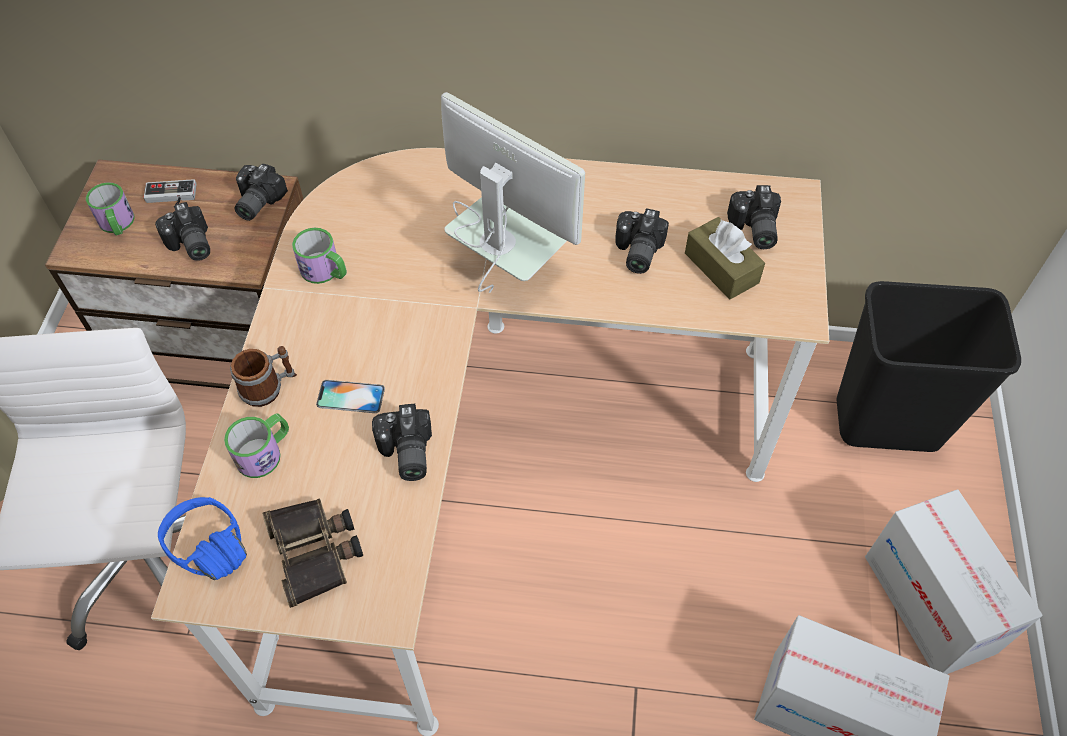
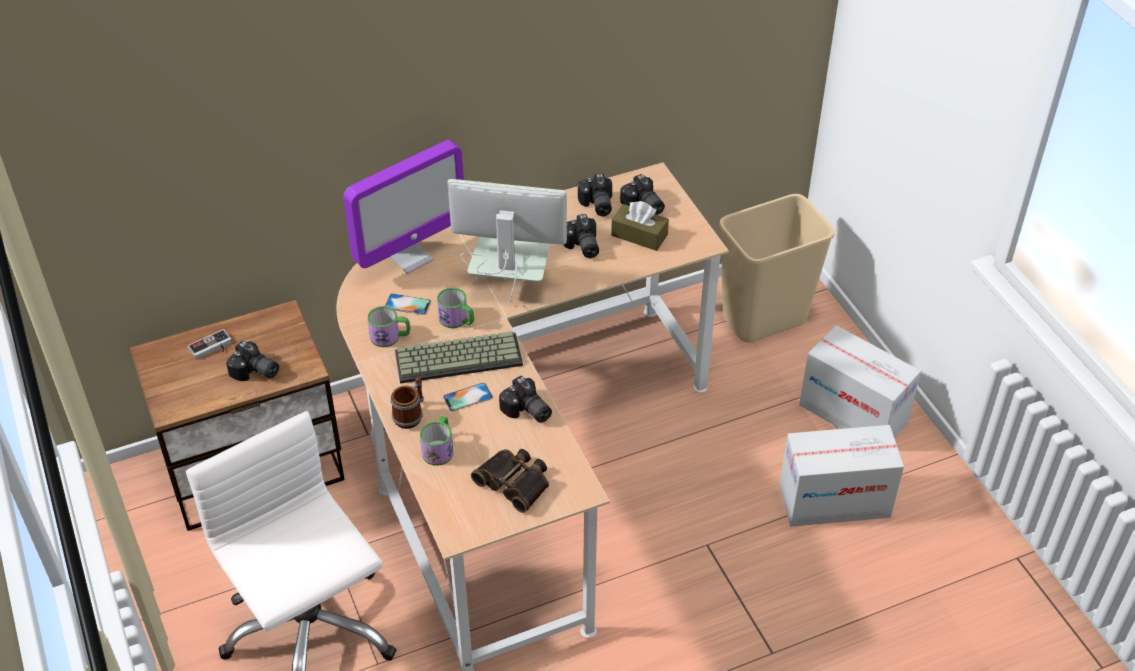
camera: 30 degrees left, 10 degrees down
(117, 224) = (187, 381): mug -> mug (457, 320)
(198, 557) = (446, 517): blue headphones -> none
(255, 202) = (280, 327): camera -> camera (596, 205)
(376, 238) = (407, 304): none -> phone
(382, 336) = (459, 357): none -> keyboard
(424, 179) = (410, 257): none -> monitor
(886, 424) = (764, 321): black trash can -> beige trash can

